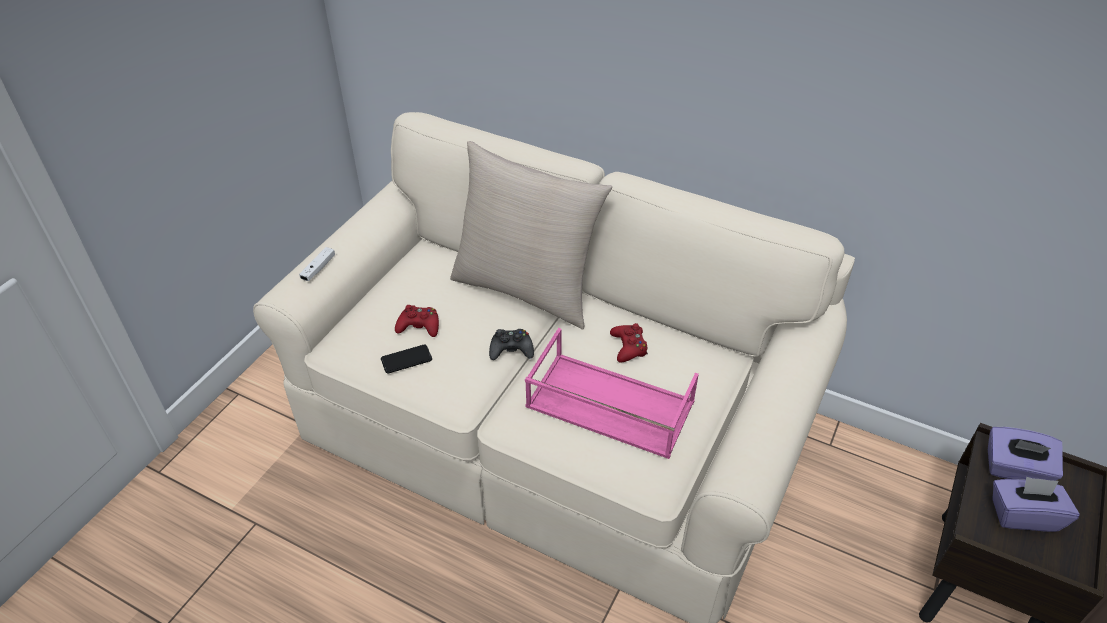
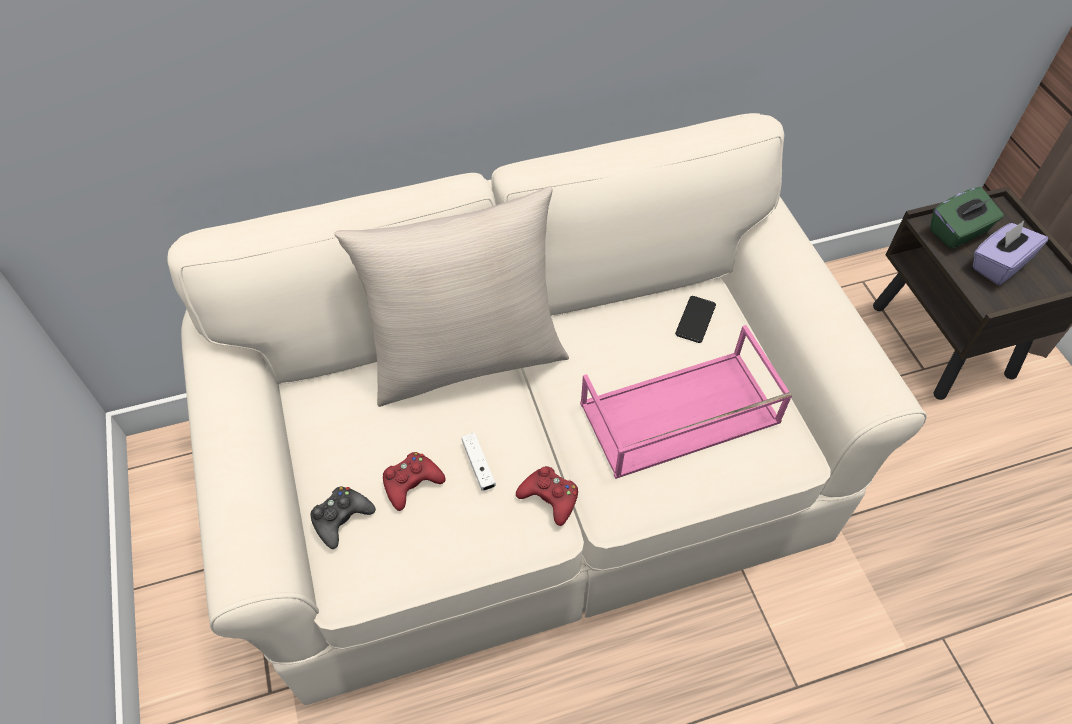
camera: 45 degrees left, 10 degrees up
(318, 268) = (245, 511): white game controller -> white game controller (478, 465)
(406, 359) = (444, 529): phone -> phone (695, 320)
(511, 349) = (531, 432): black game controller -> black game controller (341, 518)
(629, 347) = (628, 345): red game controller -> red game controller (550, 497)
(1015, 469) = (958, 232): purple tissue box -> green tissue box

